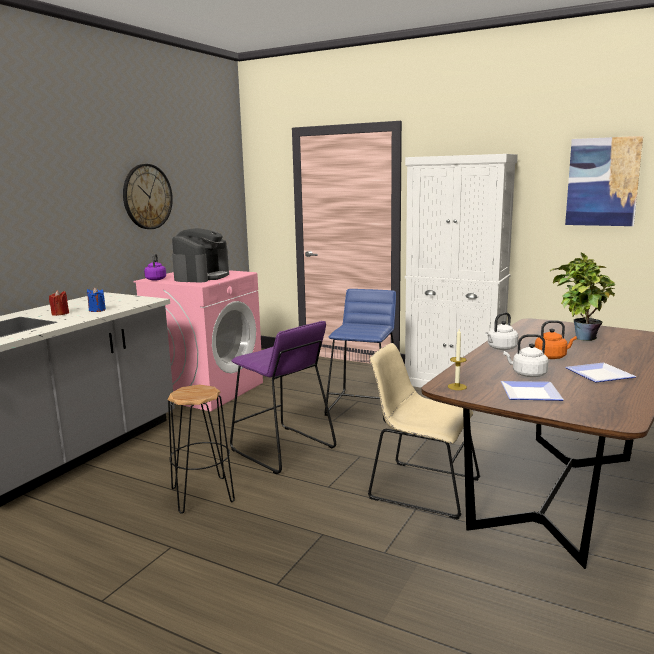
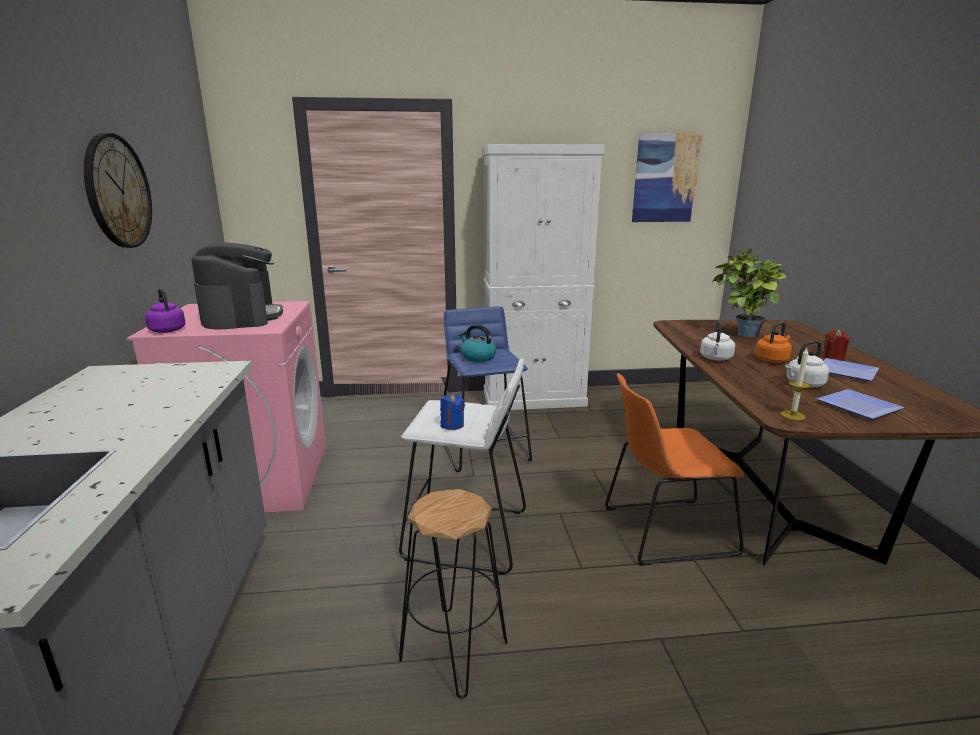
camera: 35 degrees left, 5 degrees up
(60, 314) = (84, 429): red candle -> red candle (833, 357)
(97, 310) = (155, 405): blue candle -> blue candle (452, 425)
(281, 449) = (466, 535): purple stool -> white stool
(355, 327) = (477, 357): none -> kettle
(420, 487) = (663, 531): beige chair -> orange chair

